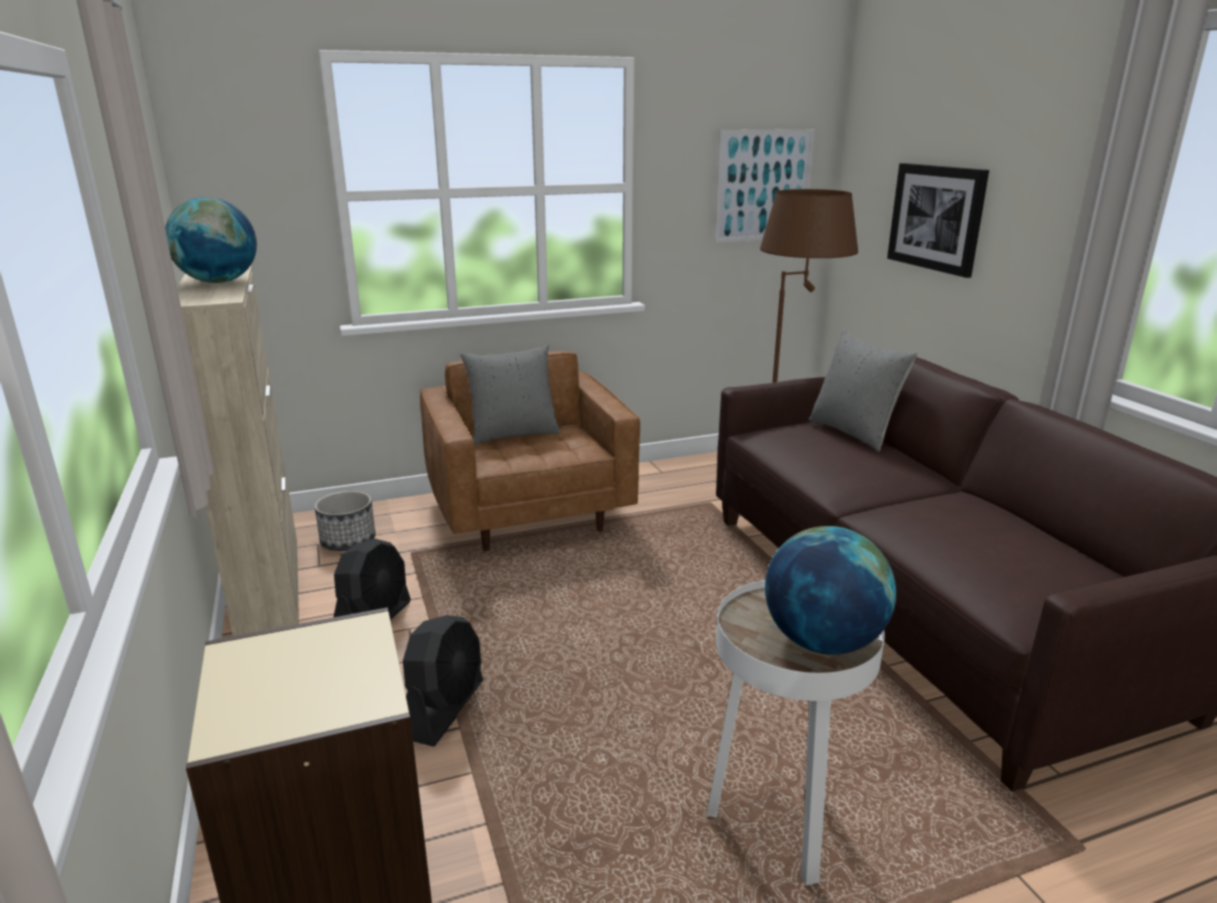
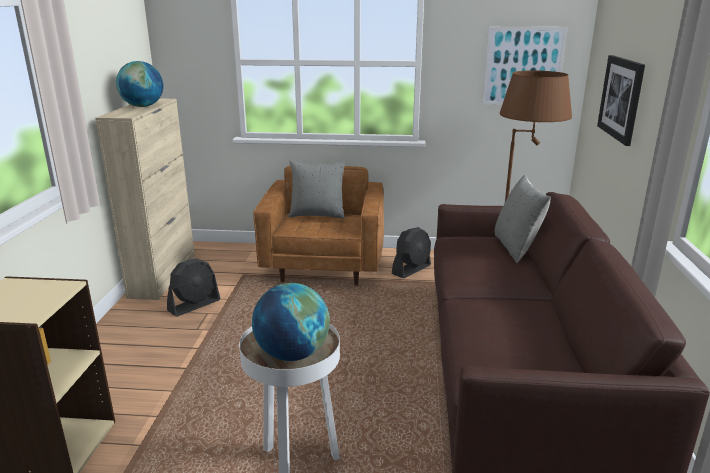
camera: 25 degrees right, 0 degrees up
(348, 542) = (218, 262): planter -> none
(445, 709) = (188, 357): black fan -> black fan (411, 269)

